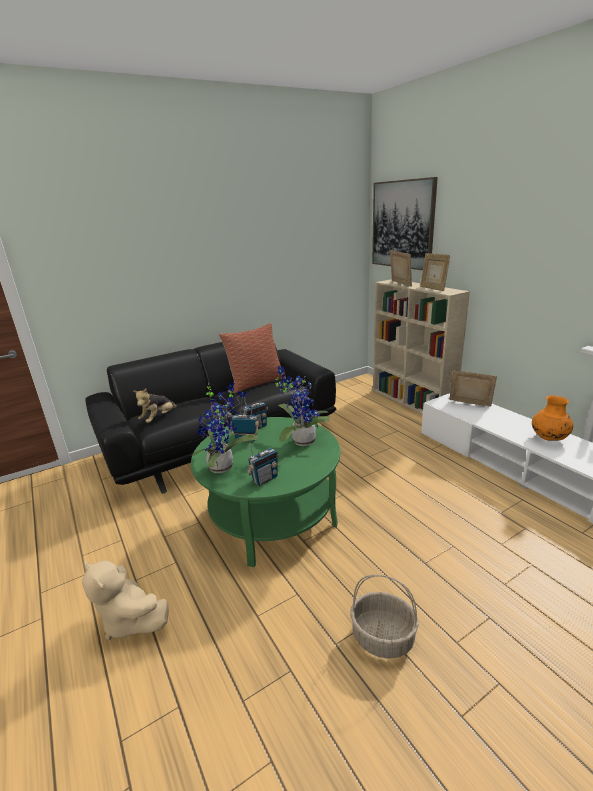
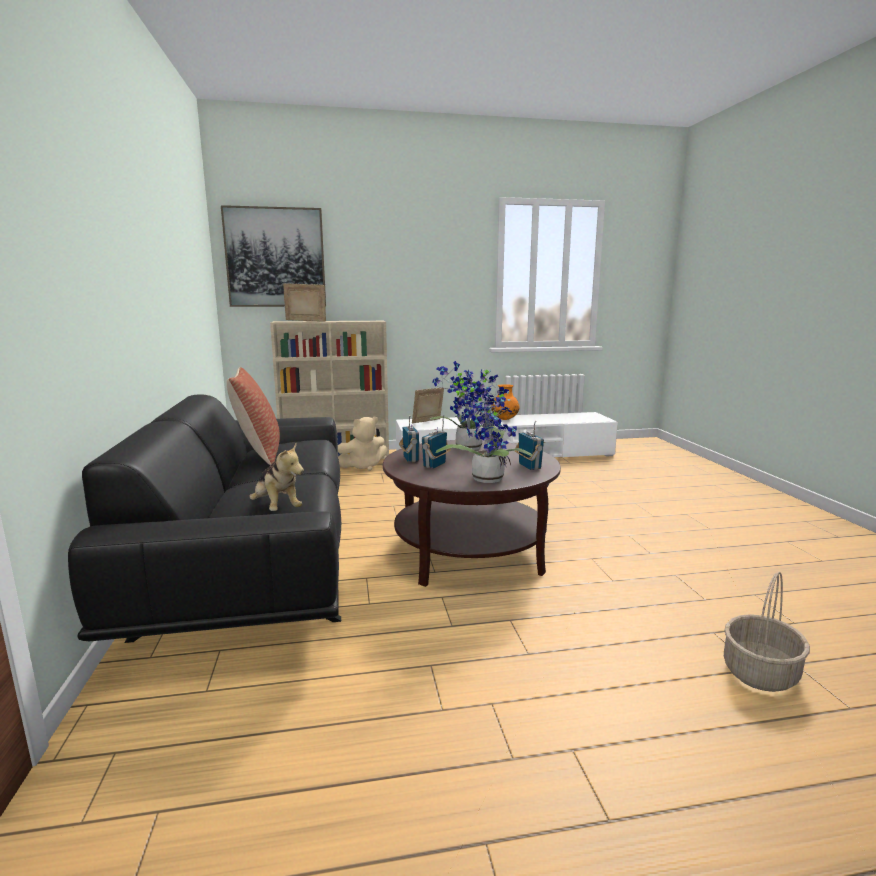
camera: 70 degrees left, 10 degrees down
(131, 620) = (599, 658): beige plush toy -> beige plush toy (363, 466)
(272, 516) = (469, 552): green coffee table -> brown coffee table
(382, 638) = (647, 536): basket -> basket (760, 673)
(433, 289) = (351, 321): picture frame -> none

